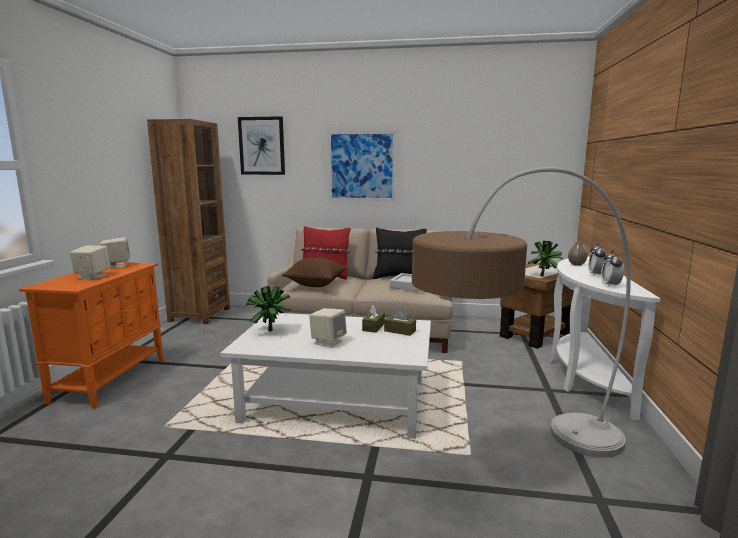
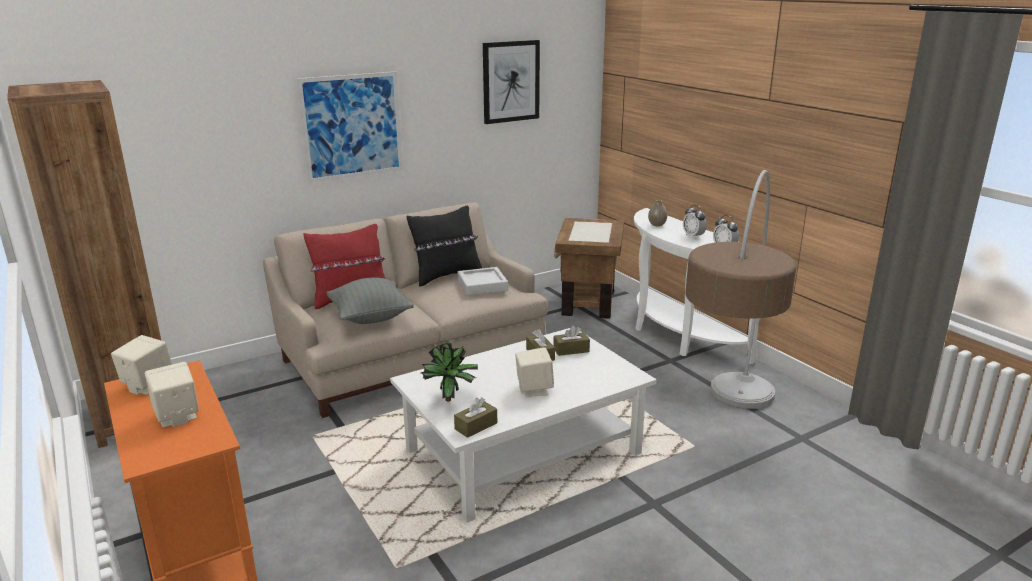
camera: 40 degrees left, 10 degrees up
(254, 347) = (476, 426): none -> brown tissue box
(262, 146) = (182, 110): picture -> picture (510, 81)
(315, 285) = (370, 317): brown pillow -> grey pillow
(544, 276) = (607, 238): potted plant -> none

